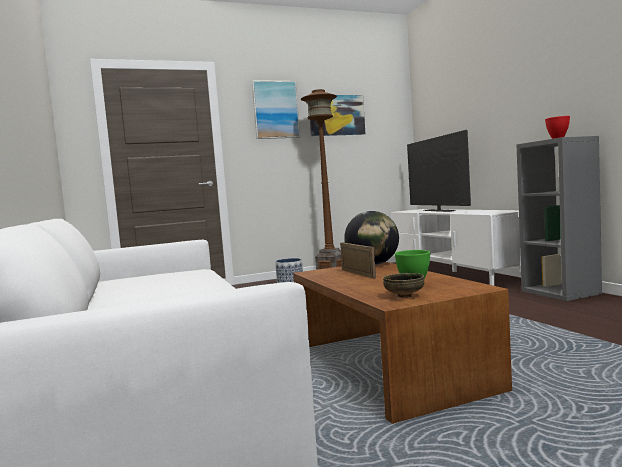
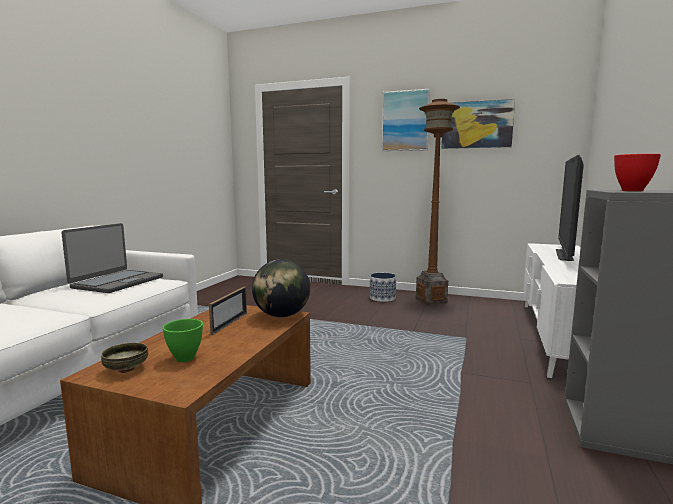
camera: 40 degrees right, 5 degrees up
(158, 277) = (117, 282): none -> laptop

